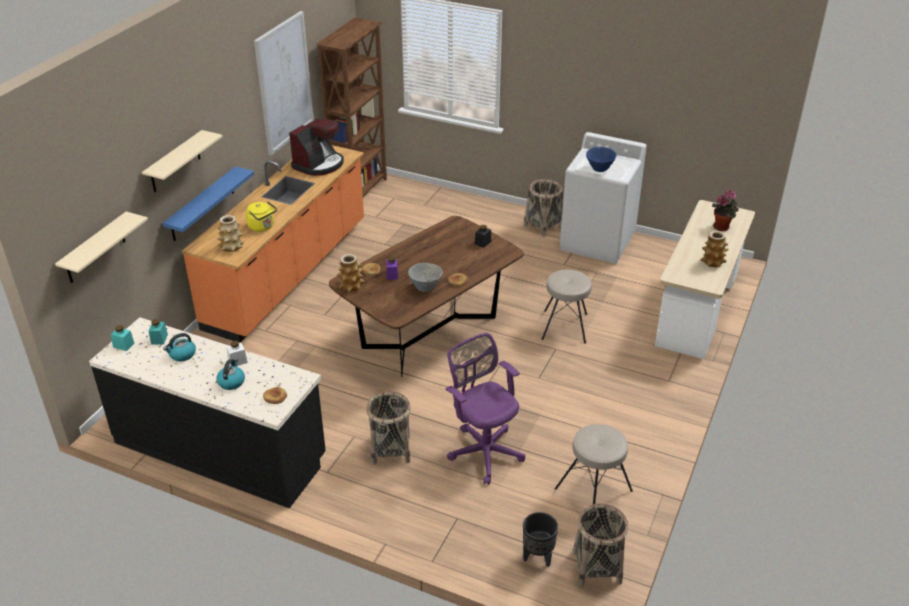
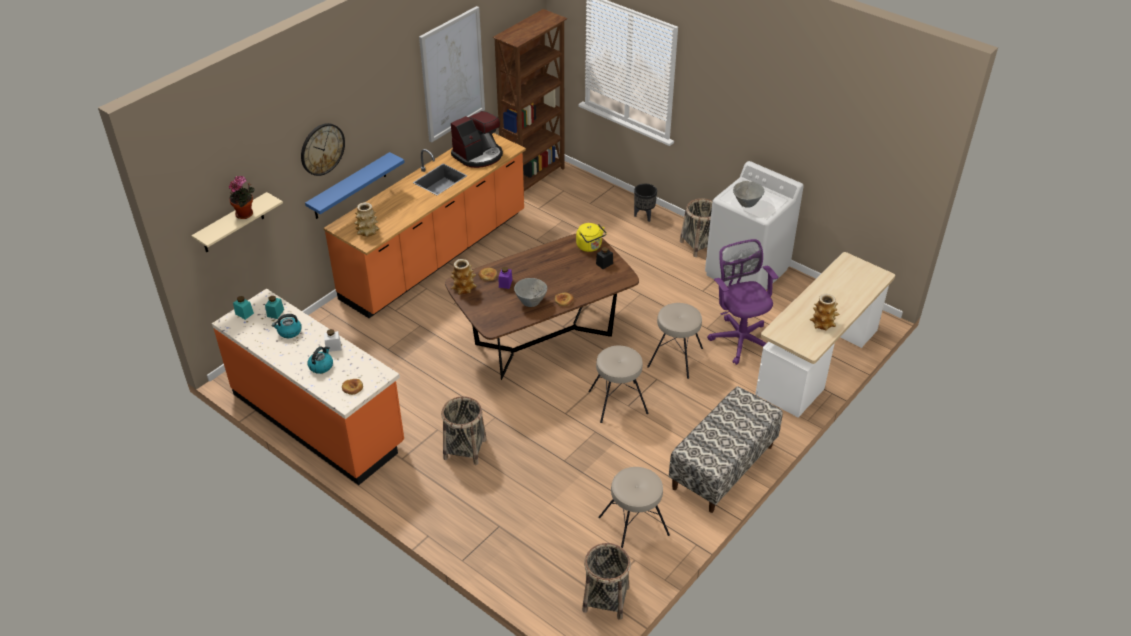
camera: 15 degrees right, 5 degrees up
(175, 162) = (322, 149): beige shelf -> wall clock
(220, 450) = (318, 419): black counter -> orange counter
(262, 227) = (402, 215): yellow kettle -> yellow kettle (590, 247)
(484, 450) = (548, 467): purple office chair -> purple office chair (739, 338)
(527, 376) = (617, 401): none -> beige stool
(537, 557) = (556, 577): black planter -> black planter (643, 216)
(599, 169) = (746, 204): blue bowl -> grey bowl
(655, 417) = (723, 467): none -> bench
(722, 227) = (852, 286): potted plant -> potted plant (246, 214)

